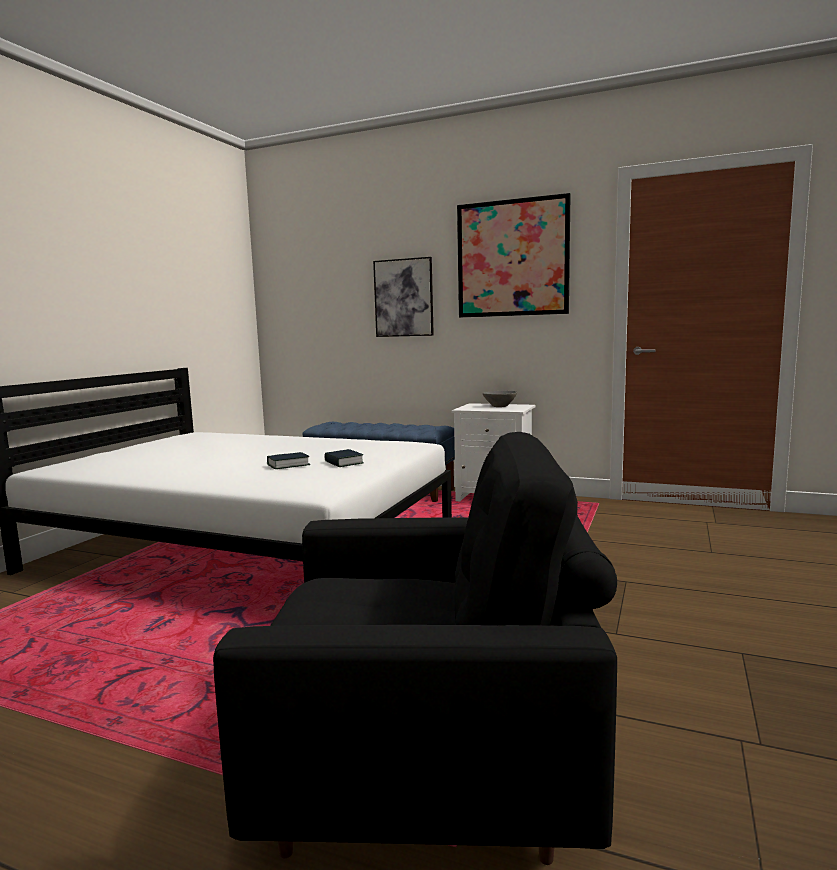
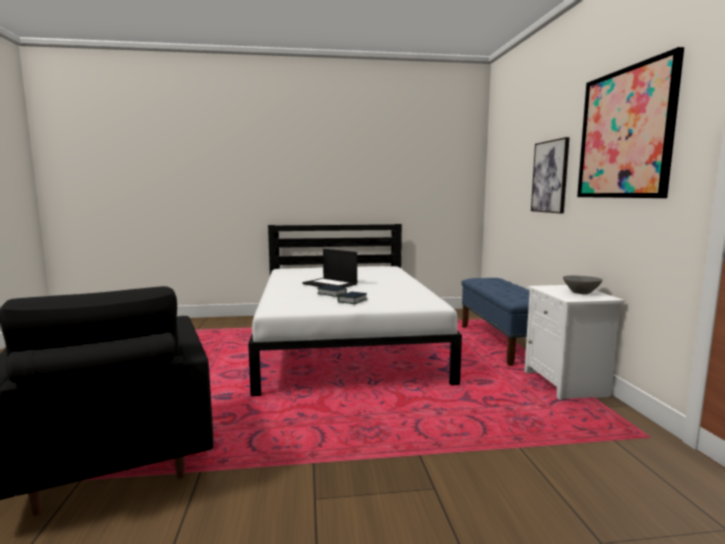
camera: 60 degrees right, 0 degrees up
(234, 459) = (330, 284): none -> laptop

